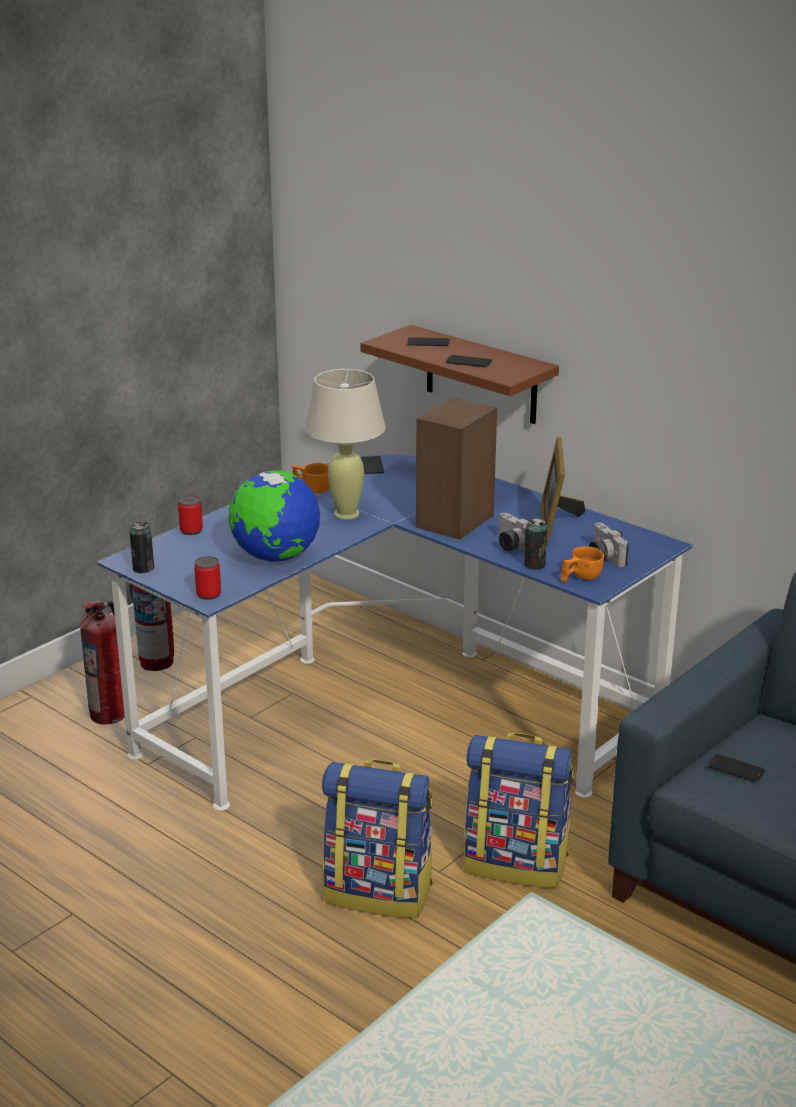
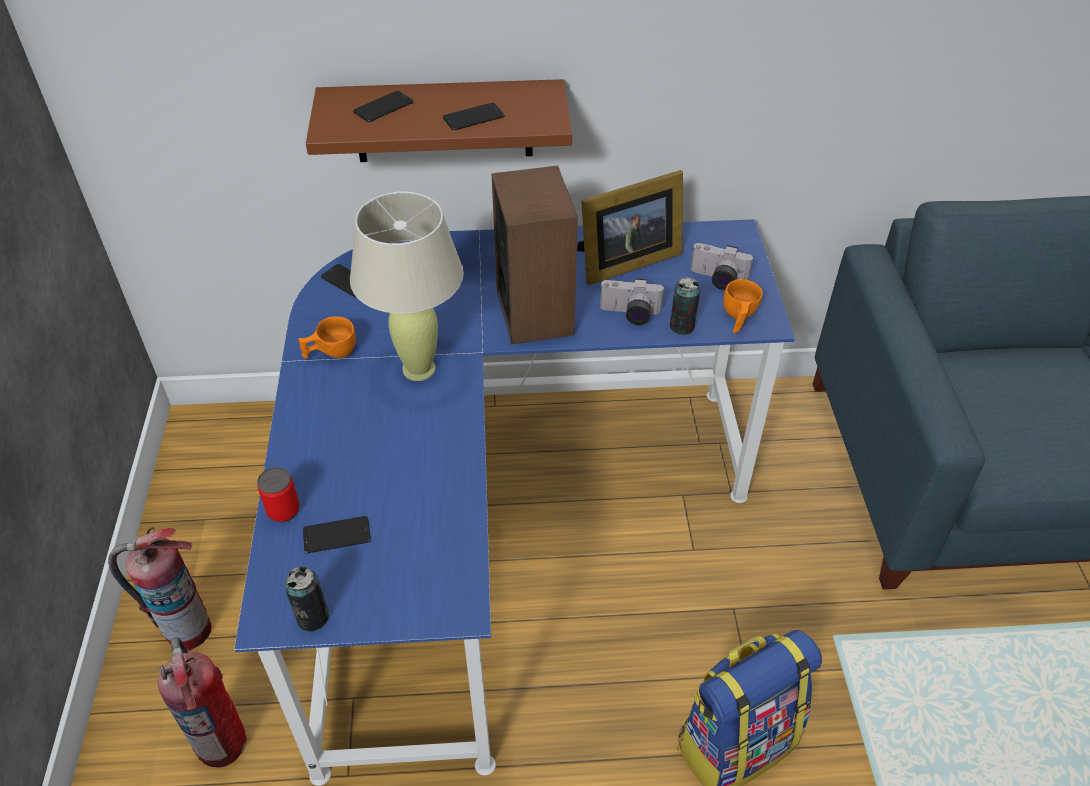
camera: 45 degrees left, 20 degrees up
(208, 594) = (447, 601): can -> none
(275, 557) = (437, 486): globe -> none
(516, 863) = (786, 613): backpack -> none
(556, 525) = (624, 261): picture frame -> picture frame turned 75 degrees counterclockwise
(736, 769) = (996, 434): phone -> phone (336, 535)

